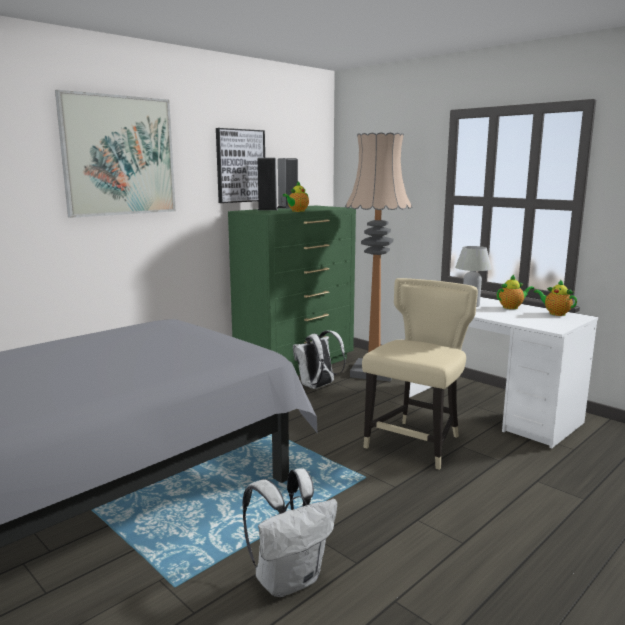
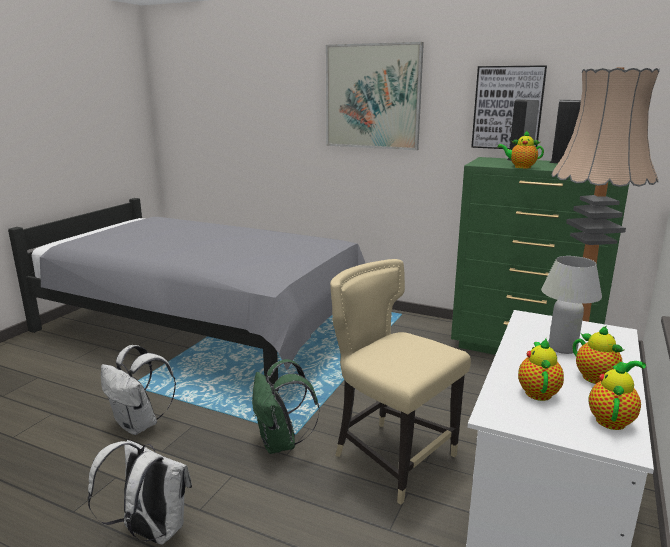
camera: 70 degrees right, 5 degrees up
(317, 386) = (479, 371): white backpack -> white backpack (150, 532)
(376, 487) = (281, 443): none -> green backpack
(417, 442) = (391, 456): beige chair -> beige chair turned 150 degrees counterclockwise
(525, 318) = (537, 391): none -> teapot

